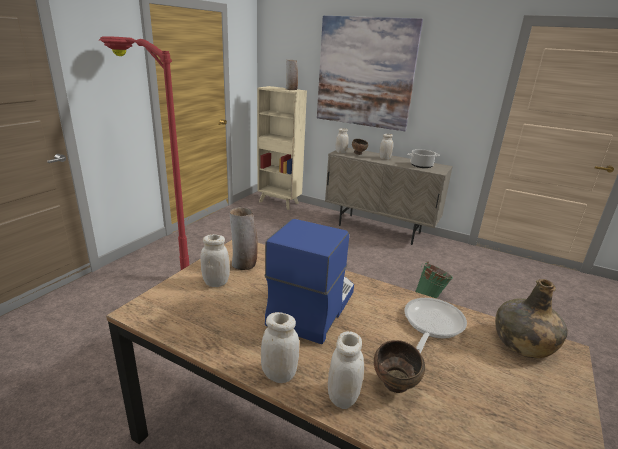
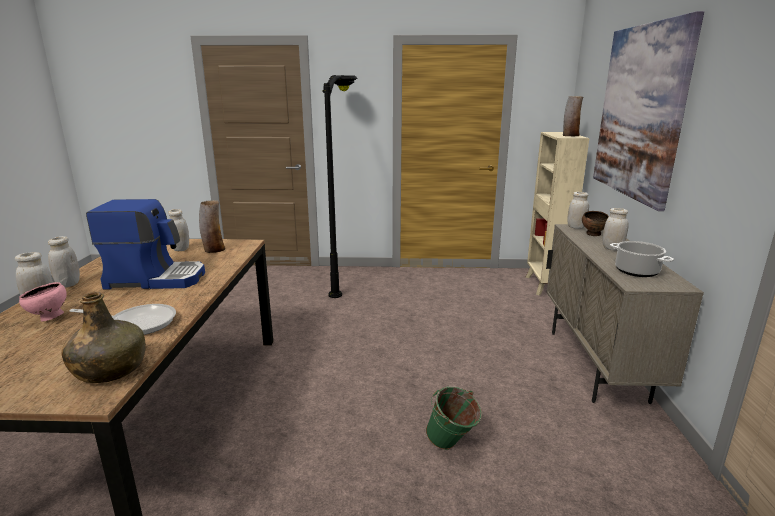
camera: 65 degrees right, 5 degrees down
(157, 264) = (345, 279): red floor lamp -> black floor lamp
(395, 386) = (49, 318): brown bowl -> pink bowl

